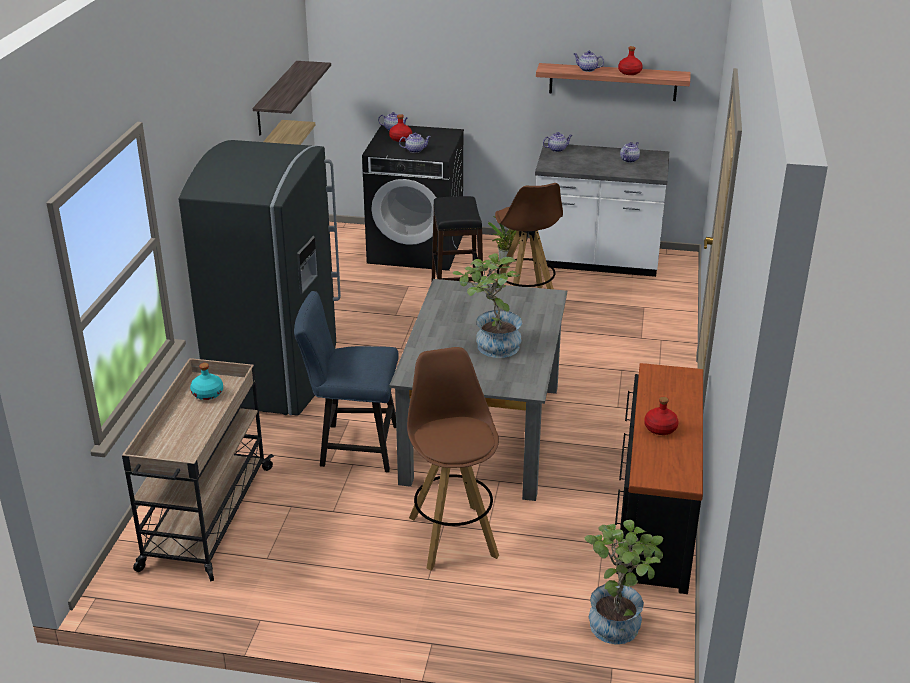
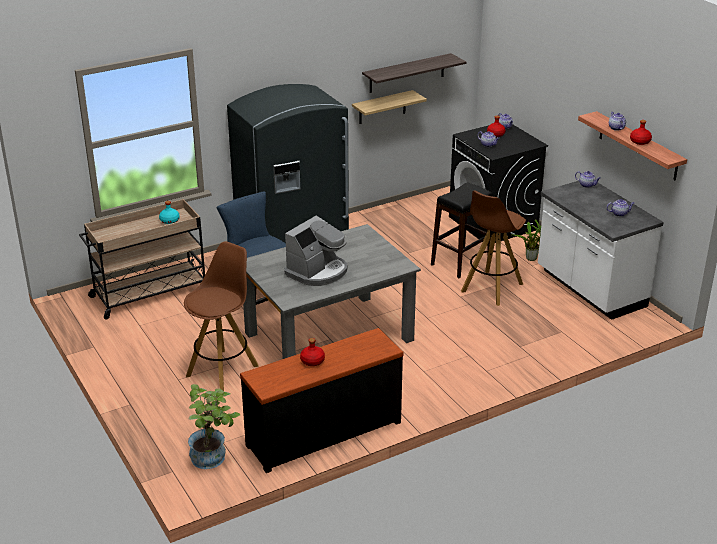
camera: 50 degrees right, 0 degrees up
(491, 346) = (317, 272): potted plant -> coffee machine

